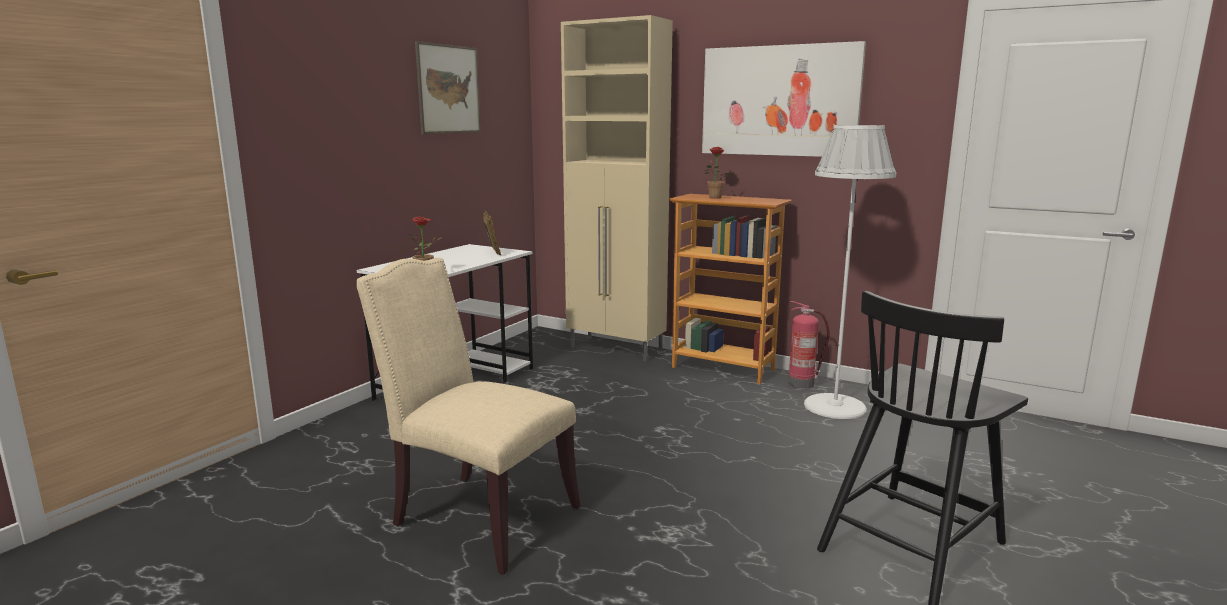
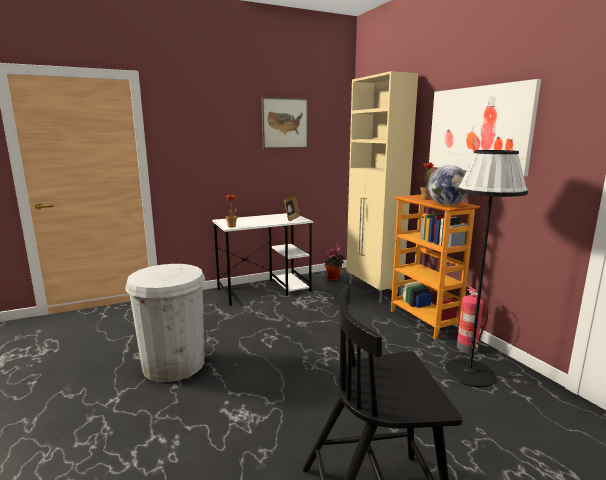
camera: 35 degrees right, 0 degrees up
(478, 516) = (174, 364): beige chair -> white trash can
(540, 345) = (334, 278): none -> potted plant
(758, 201) = (446, 204): none -> globe
(835, 406) = (470, 372): white floor lamp -> black floor lamp

